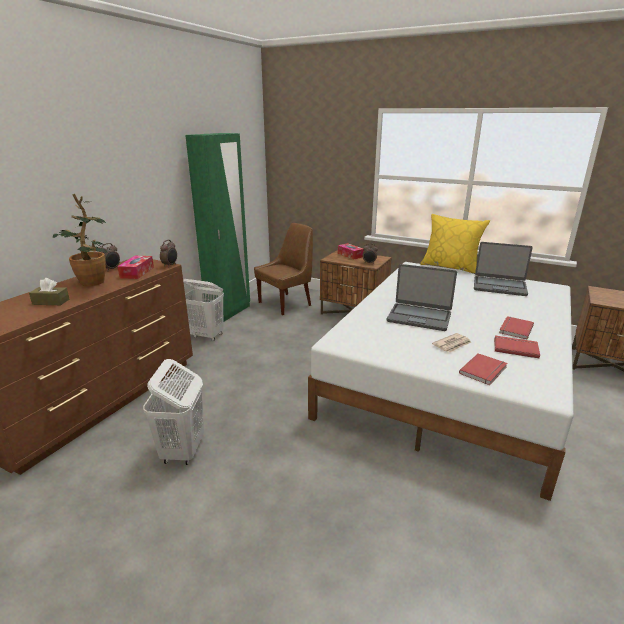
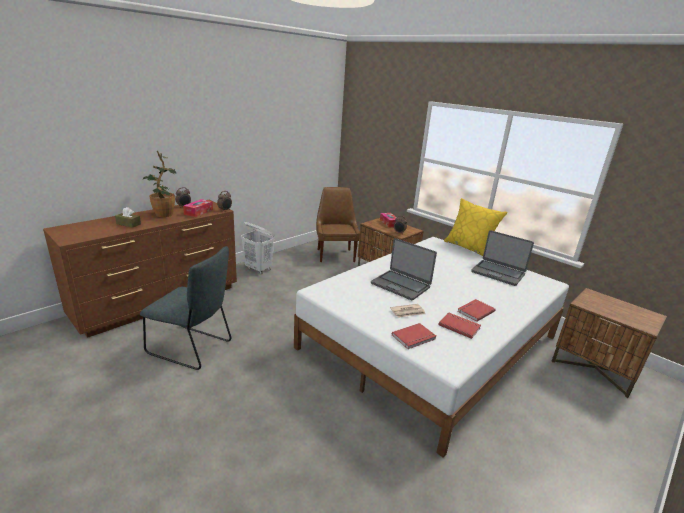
camera: 15 degrees right, 0 degrees up
(182, 451) = (193, 348): white laundry basket -> grey chair
(229, 313) = (285, 254): green wardrobe -> none
(286, 303) = (335, 255): brown chair -> brown chair turned 75 degrees counterclockwise

